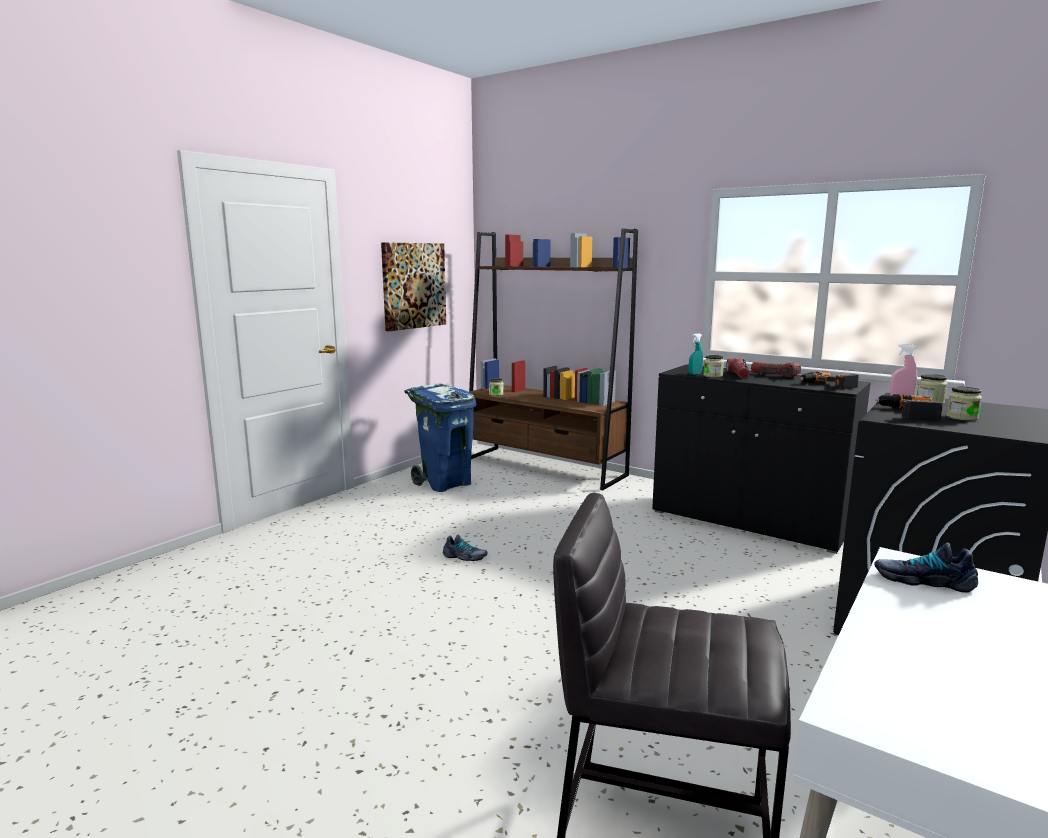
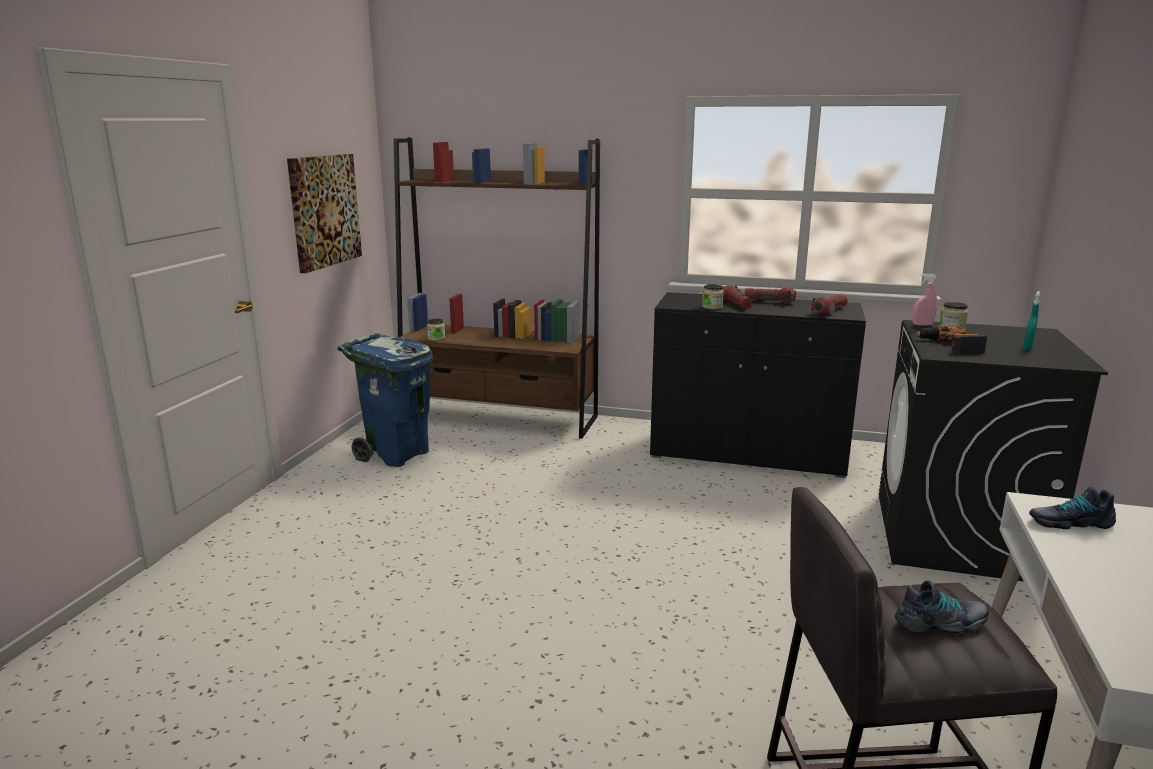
camera: 20 degrees left, 5 degrees up
(464, 557) = (486, 546): shoe -> shoe (941, 623)
(695, 374) = (692, 306): turquoise spray bottle -> turquoise spray bottle (1027, 348)
(827, 385) = (830, 311): power drill -> flashlight
(962, 417) = (996, 346): jar -> none

